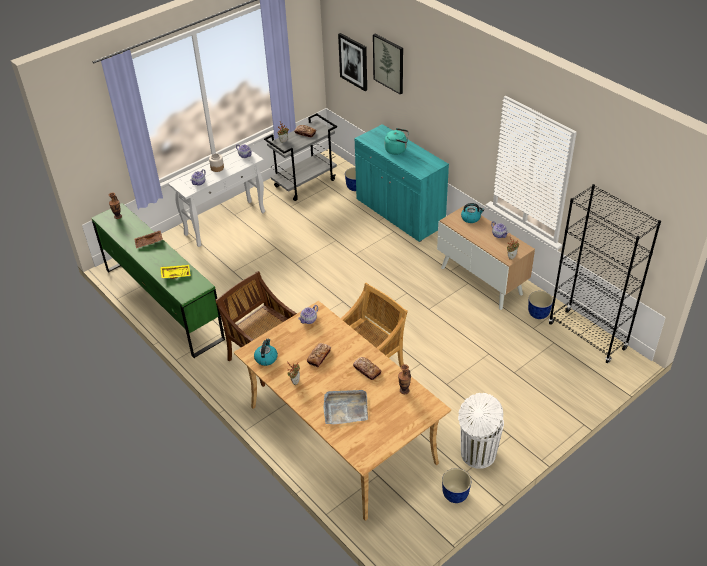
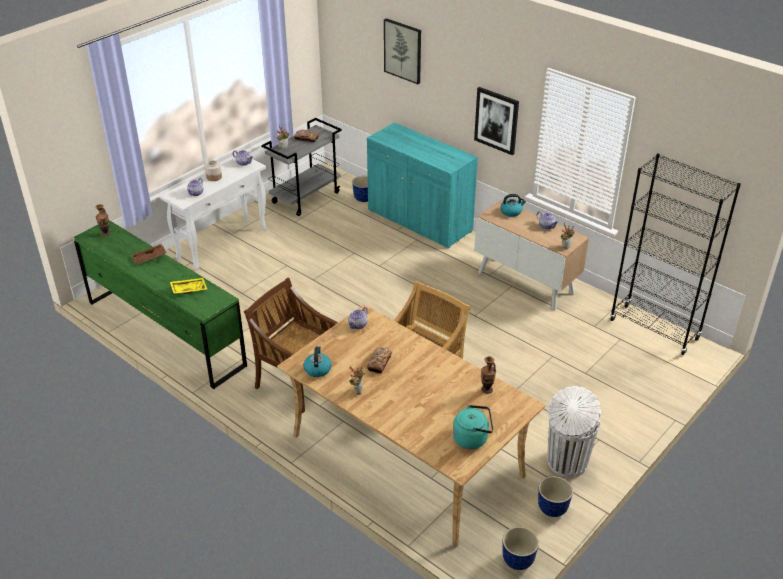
camera: 10 degrees left, 5 degrees down
(345, 408) = (423, 414): grey tray -> none
(353, 61) = (358, 55): picture -> picture (496, 120)
(367, 370) = (438, 372): bread -> none
(397, 150) = (417, 146): turquoise kettle -> turquoise kettle (472, 438)
(538, 314) = (595, 311): planter -> planter (517, 560)

